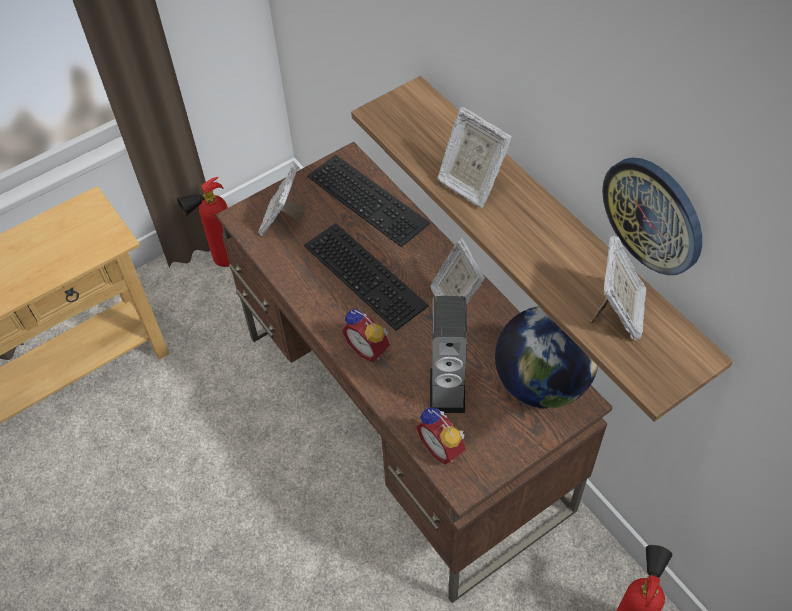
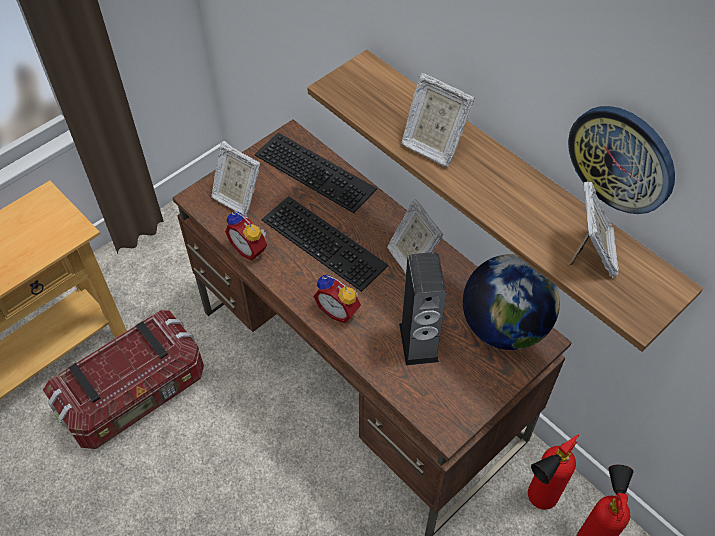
camera: 10 degrees left, 0 degrees up
(168, 417) = (135, 395): none -> storage box
(221, 262) = (166, 244): fire extinguisher -> fire extinguisher (536, 501)
(282, 220) = (237, 197): picture frame -> picture frame turned 60 degrees counterclockwise
(443, 447) = (423, 396): alarm clock -> alarm clock (250, 248)

